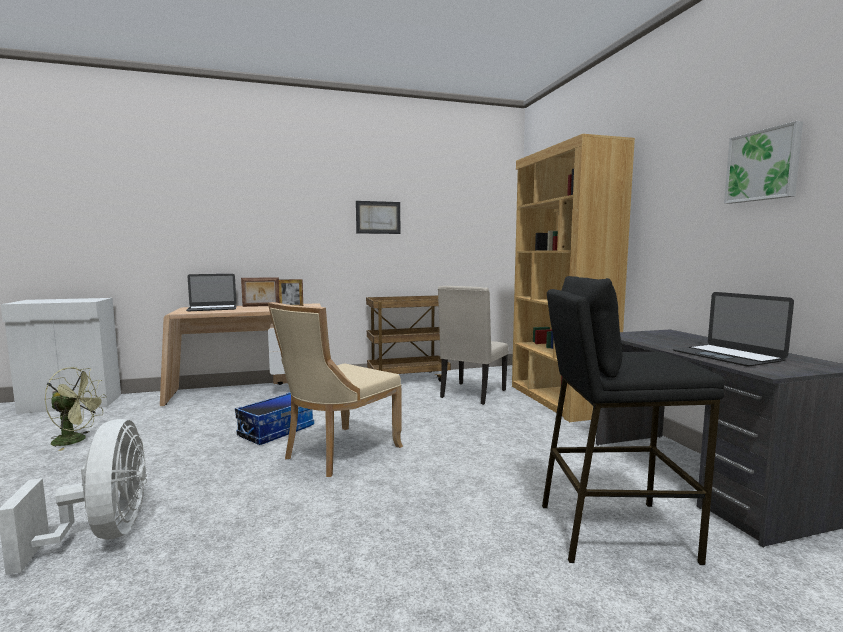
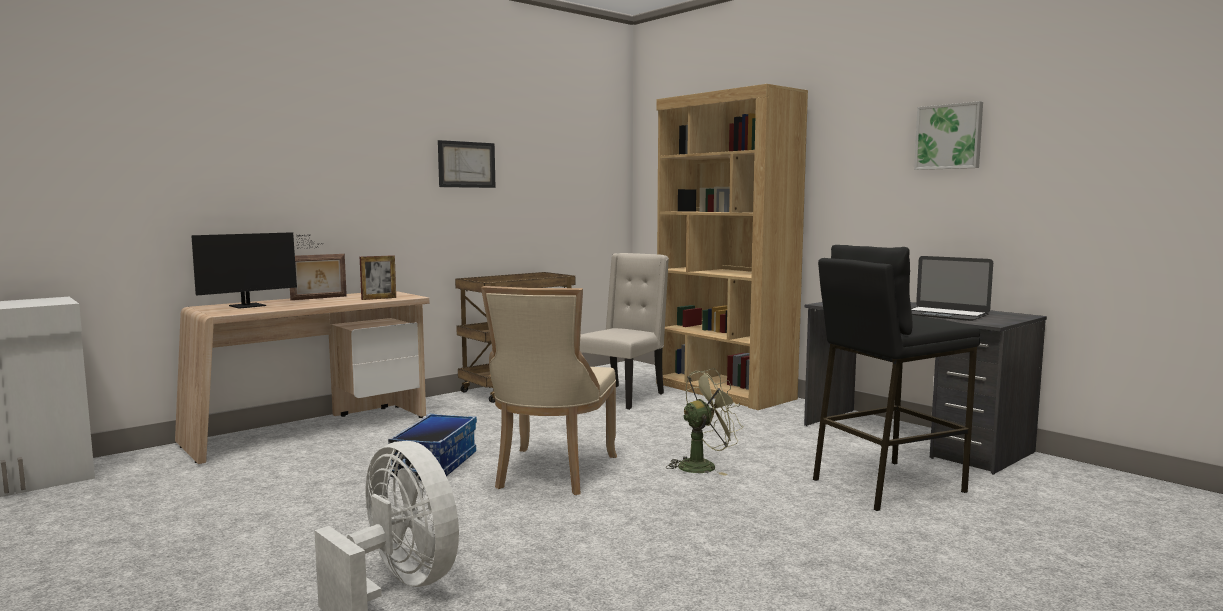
camera: 25 degrees left, 0 degrees up
(76, 440) = (138, 521): green fan -> green fan (703, 466)
(212, 308) = (253, 305): laptop -> monitor
(472, 394) = (621, 396): beige chair -> beige chair turned 150 degrees counterclockwise

